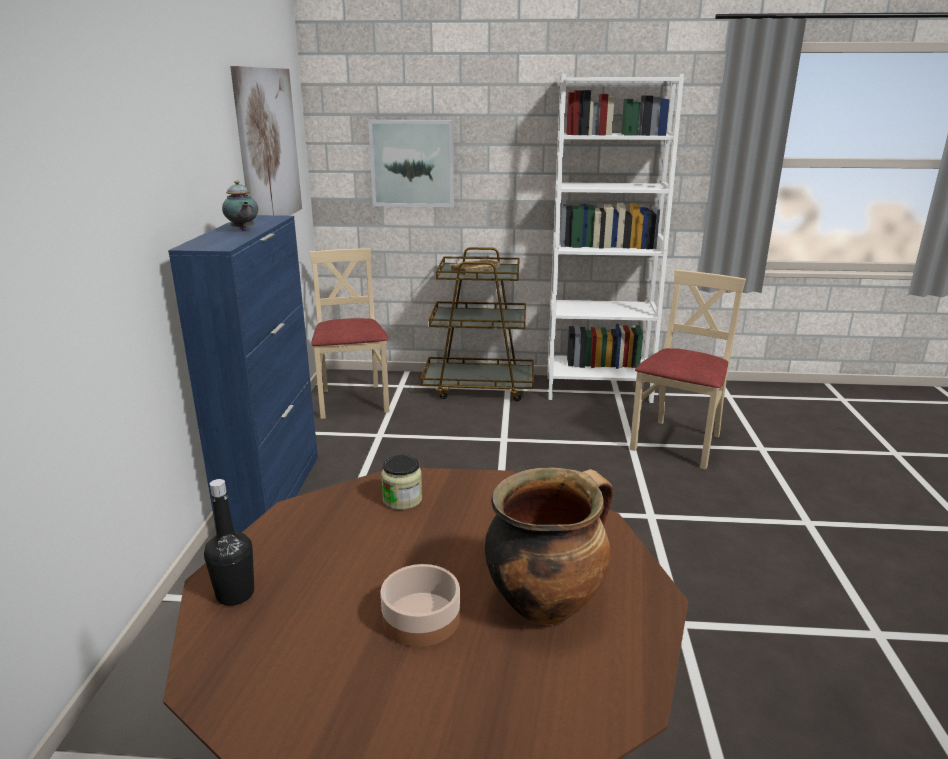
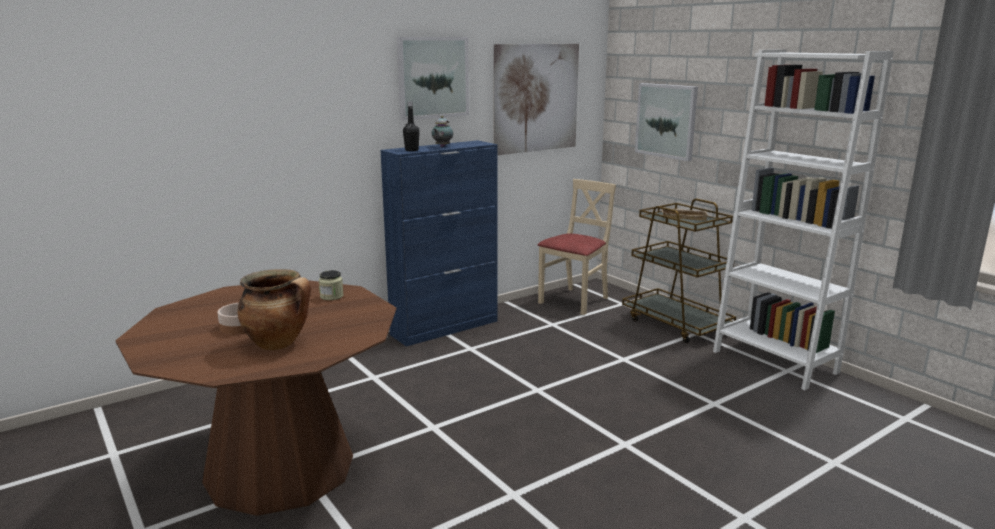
camera: 50 degrees right, 5 degrees down
(189, 120) = (432, 77): none -> picture
(235, 594) = (223, 295): black bottle -> black bottle (411, 150)
(678, 443) = (757, 422): beige chair -> none

